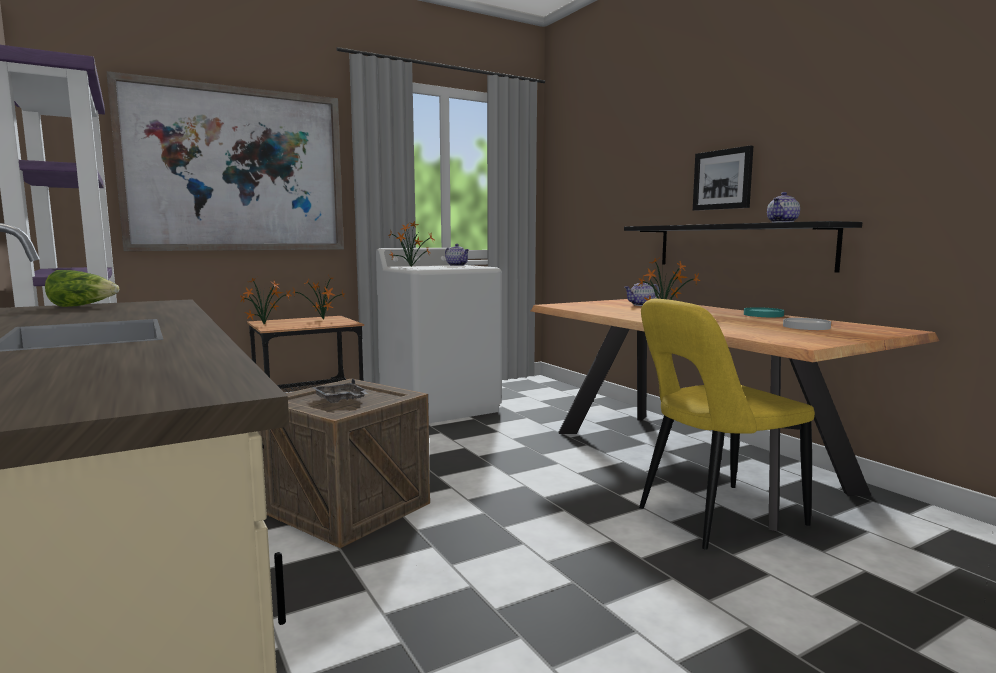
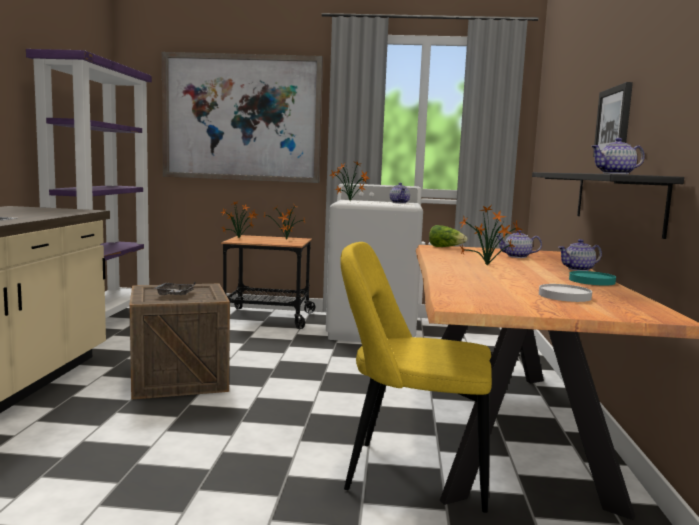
camera: 35 degrees right, 0 degrees up
(83, 306) = (39, 208): lettuce -> lettuce (446, 247)
(717, 308) = (578, 269): none -> teapot

